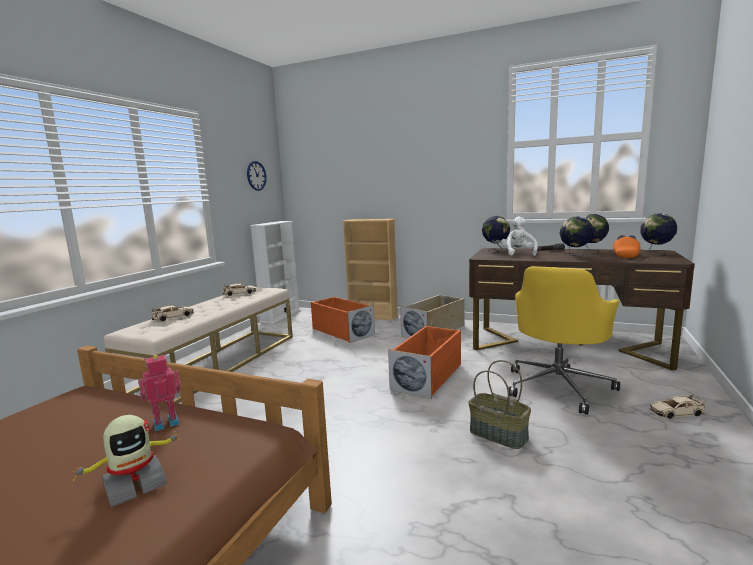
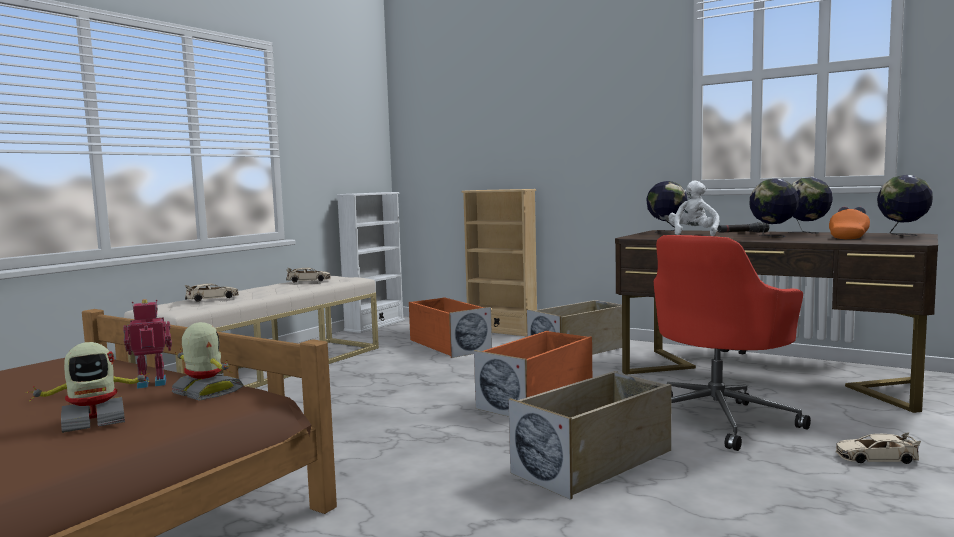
camera: 10 degrees right, 5 degrees down
(221, 431) = (206, 392): none -> toy robot
(256, 175) = (350, 128): wall clock -> none
(499, 434) = (594, 462): basket -> beige storage box
(558, 387) = (718, 419): yellow office chair -> red office chair

